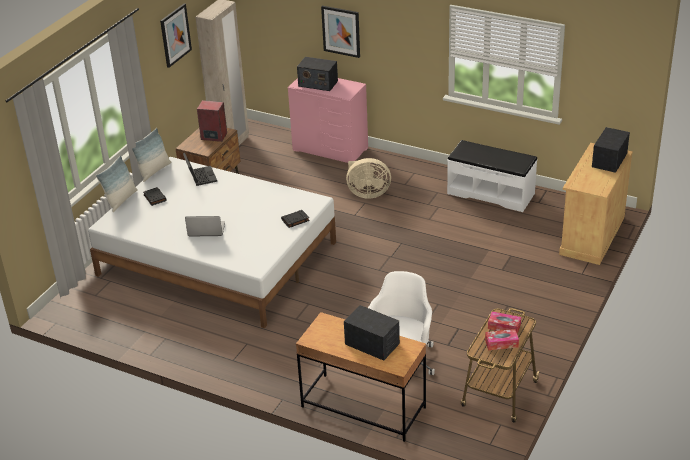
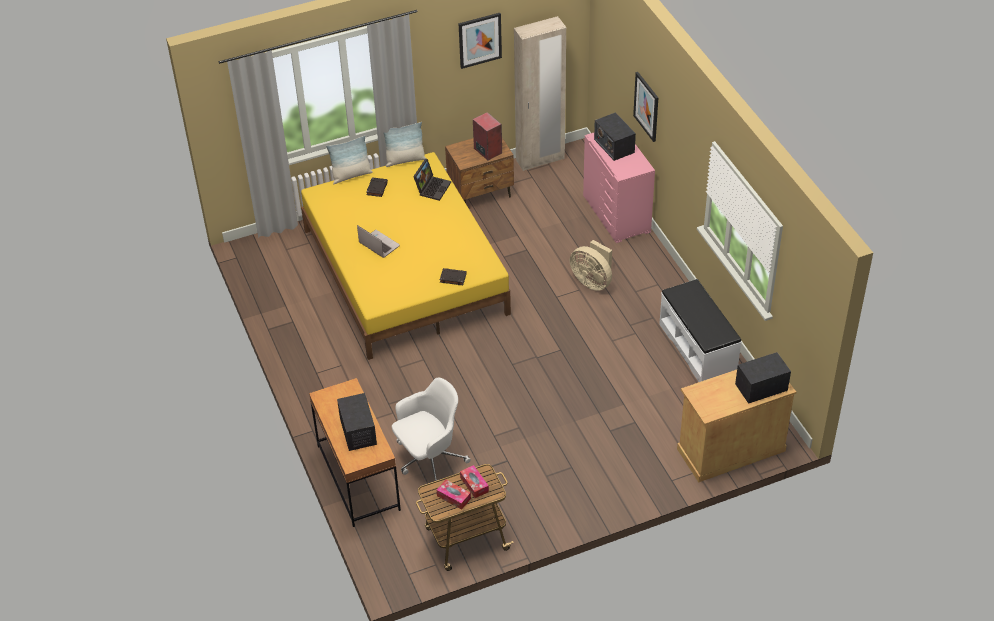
camera: 40 degrees right, 10 degrees up
(217, 258) = (405, 271): white bed -> yellow bed

